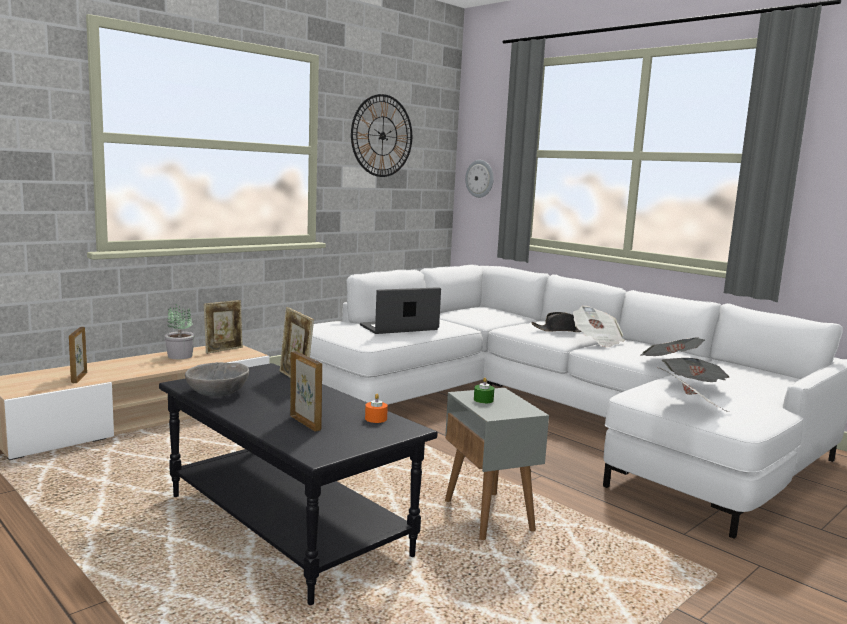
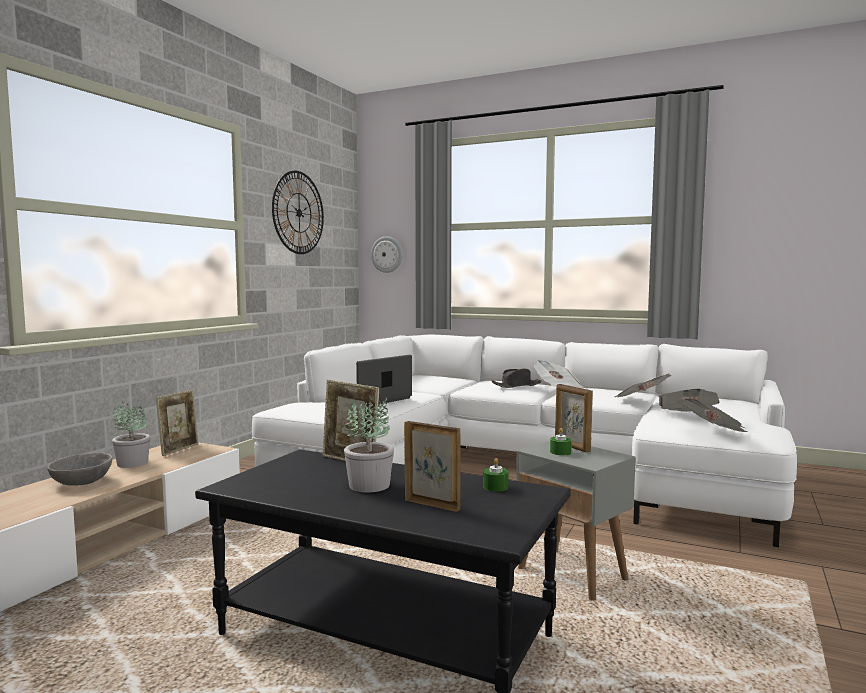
camera: 20 degrees left, 5 degrees down
(79, 378) = (21, 508): picture frame -> picture frame (571, 447)
(218, 392) = (285, 489): grey bowl -> grey bowl (82, 481)
(282, 400) = (369, 485): none -> potted plant
(376, 419) = (495, 487): orange candle -> green candle

